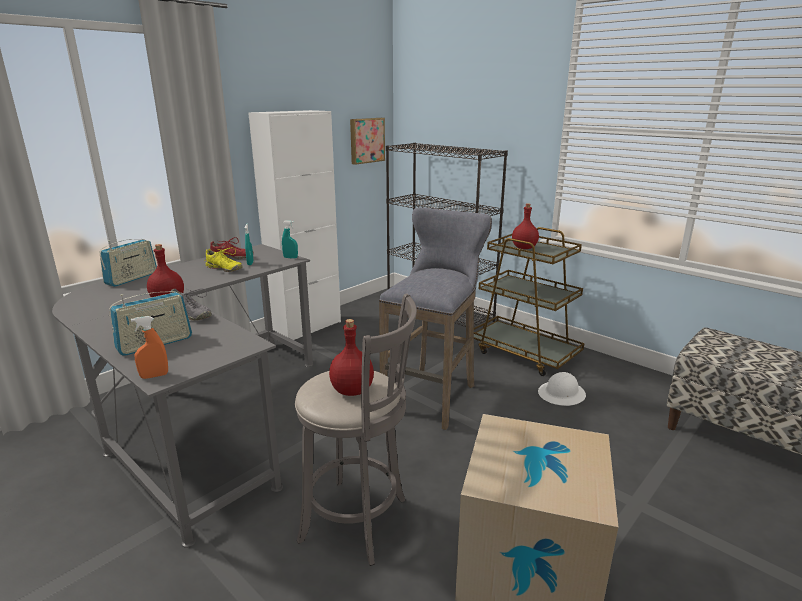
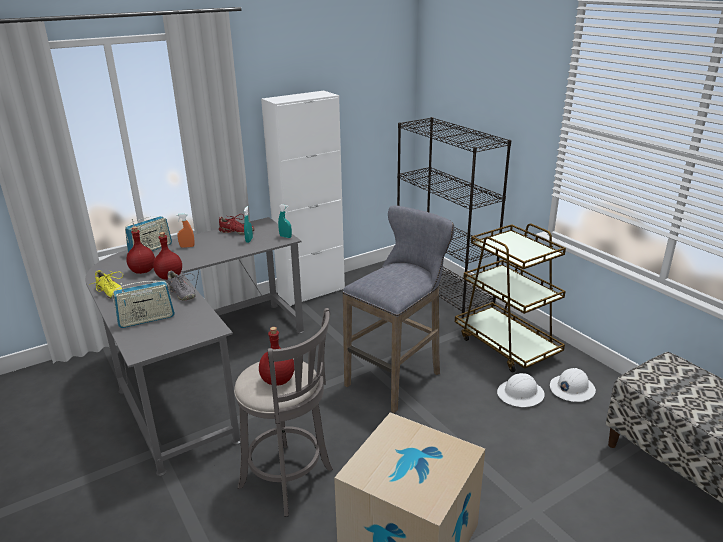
camera: 15 degrees right, 5 degrees up
(154, 376) = (136, 349): orange spray bottle -> orange spray bottle (187, 246)
(224, 269) = (225, 245): yellow shoe -> yellow shoe (110, 292)
(366, 140) = (384, 112): picture -> none
(524, 248) = (508, 245): red bottle -> red bottle (143, 271)
(605, 383) = (571, 389): none -> white hard hat

